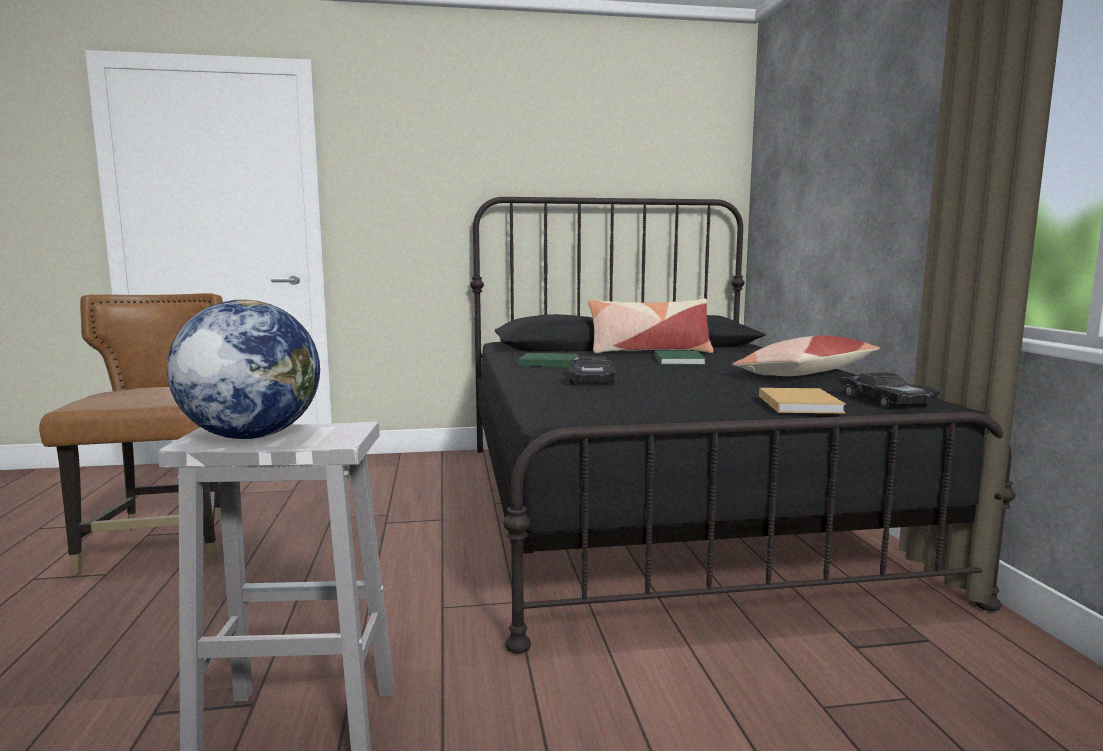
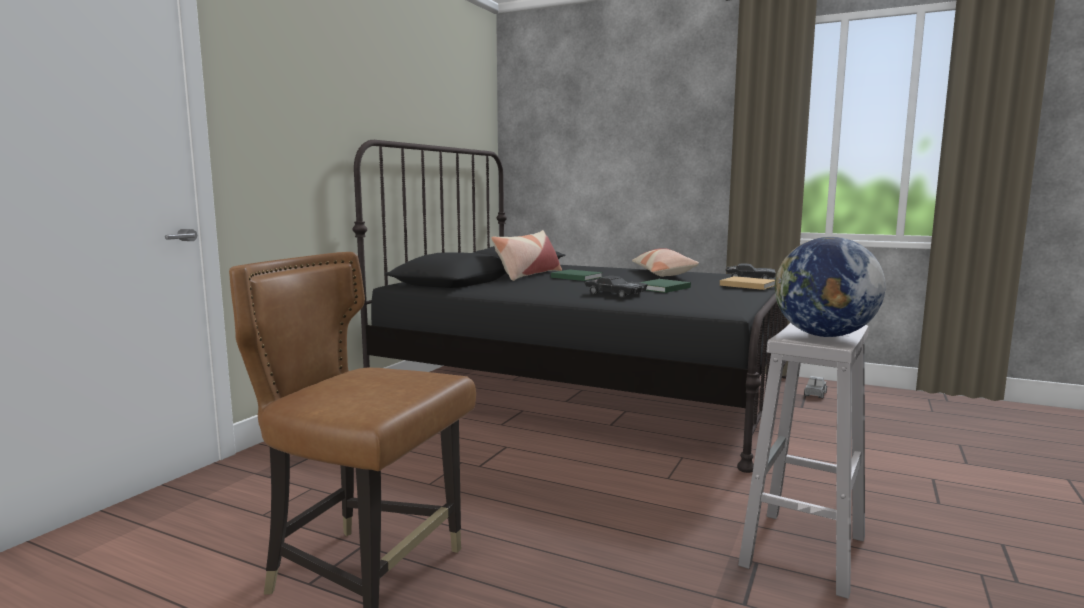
camera: 55 degrees left, 0 degrees up
(547, 363) = (527, 291): green book -> green book (661, 288)
(952, 648) = (815, 394): none -> toy truck

